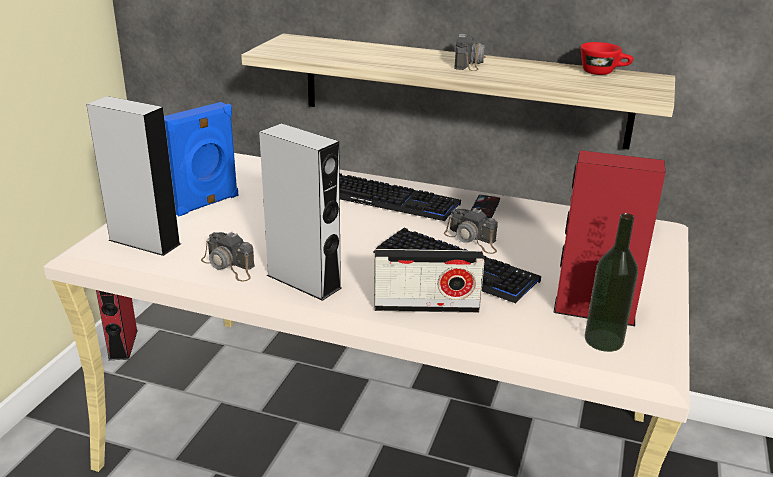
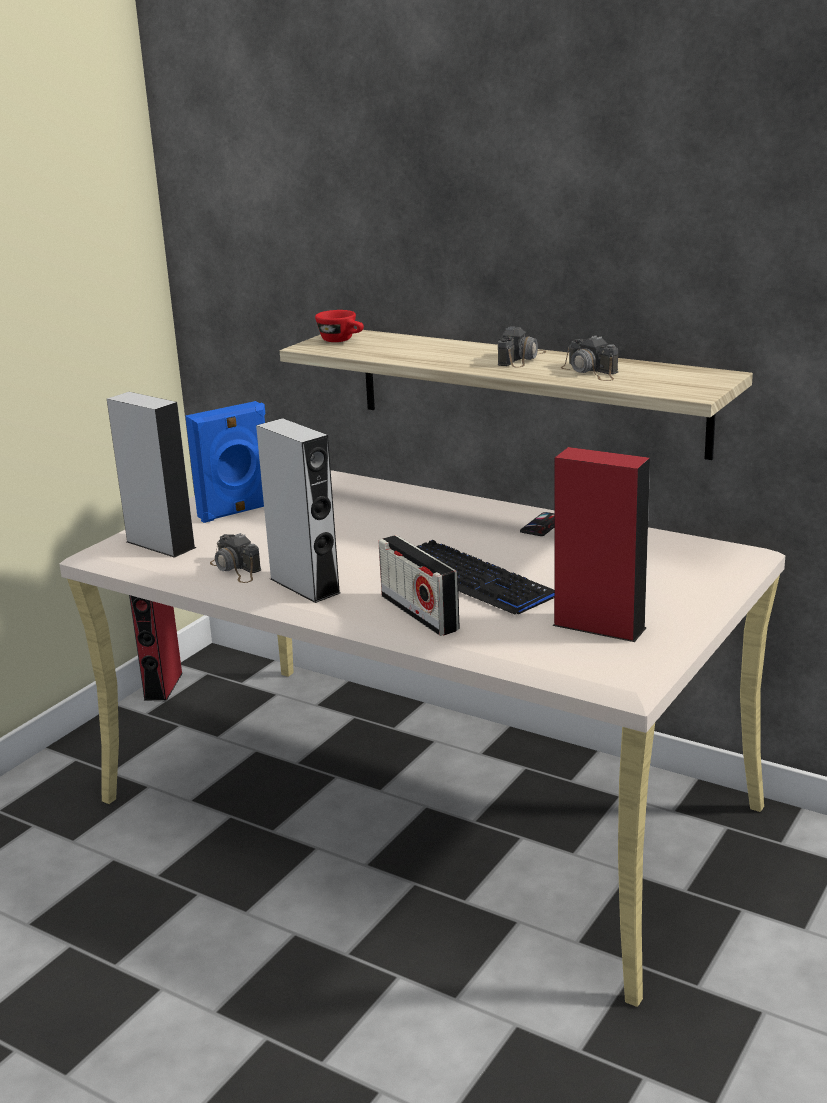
camera: 15 degrees right, 5 degrees down
(388, 200) = (436, 514): keyboard -> none
(426, 306) = (419, 613): radio -> radio turned 45 degrees clockwise
(472, 240) = (507, 556): camera -> camera (591, 372)
(603, 73) = (667, 369): red cup -> red cup (342, 340)
(603, 340) = (589, 651): bottle -> none

